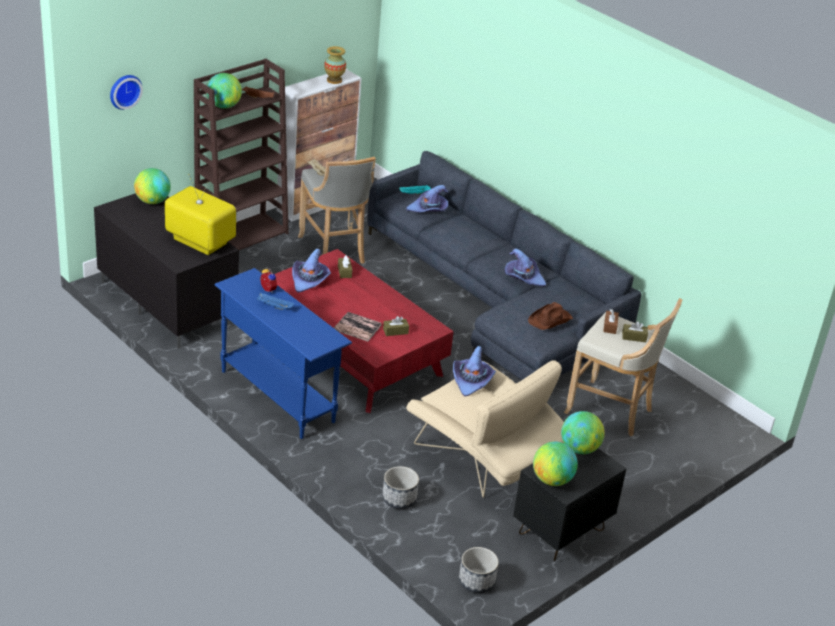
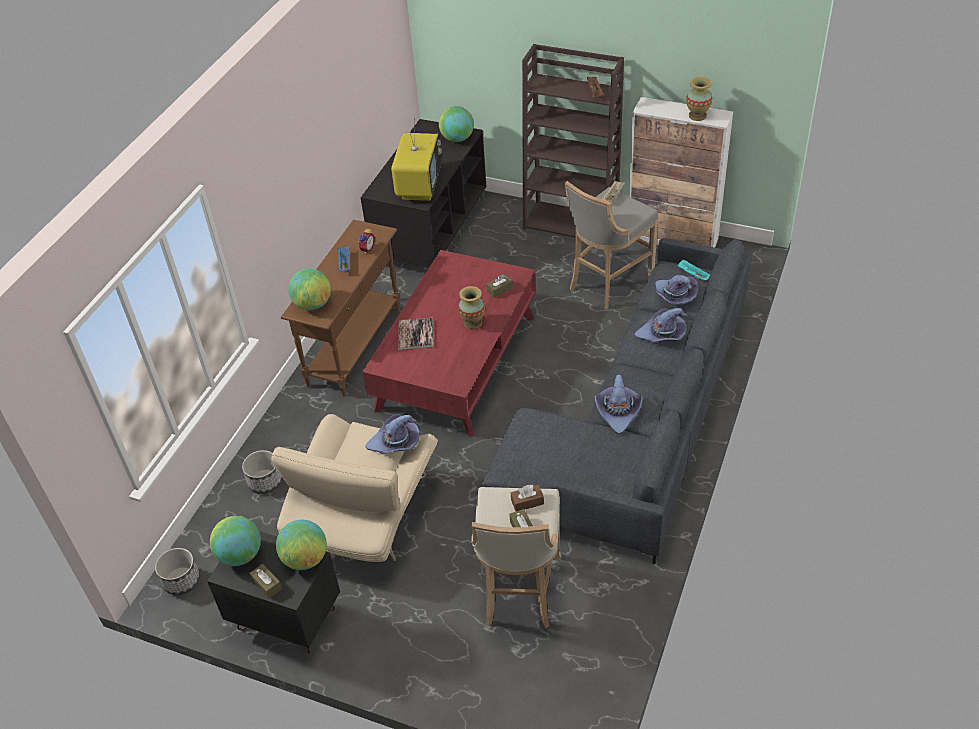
camera: 70 degrees right, 10 degrees up
(124, 91) = (459, 24): wall clock -> none
(224, 106) = (554, 84): globe -> globe (313, 304)
(277, 396) = (355, 347): blue console table -> brown console table
(310, 280) = (465, 276): purple hat -> purple hat (662, 334)
(371, 297) = (473, 323): none -> vase
(395, 331) = (430, 360): brown tissue box -> brown tissue box (267, 584)
(550, 320) = (554, 461): brown hat -> none

